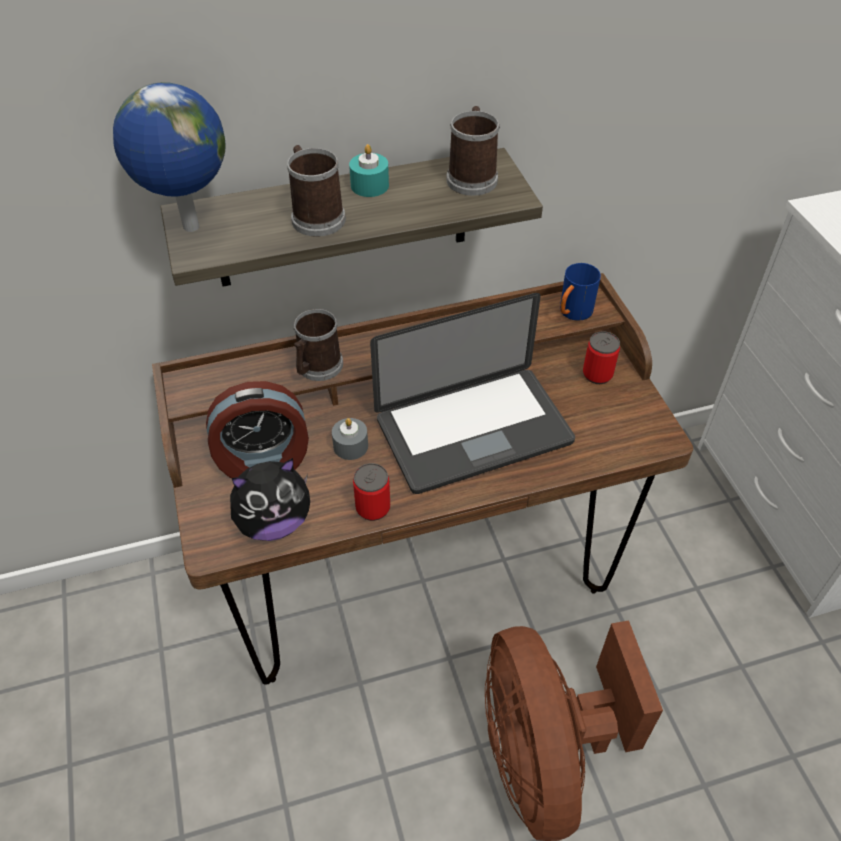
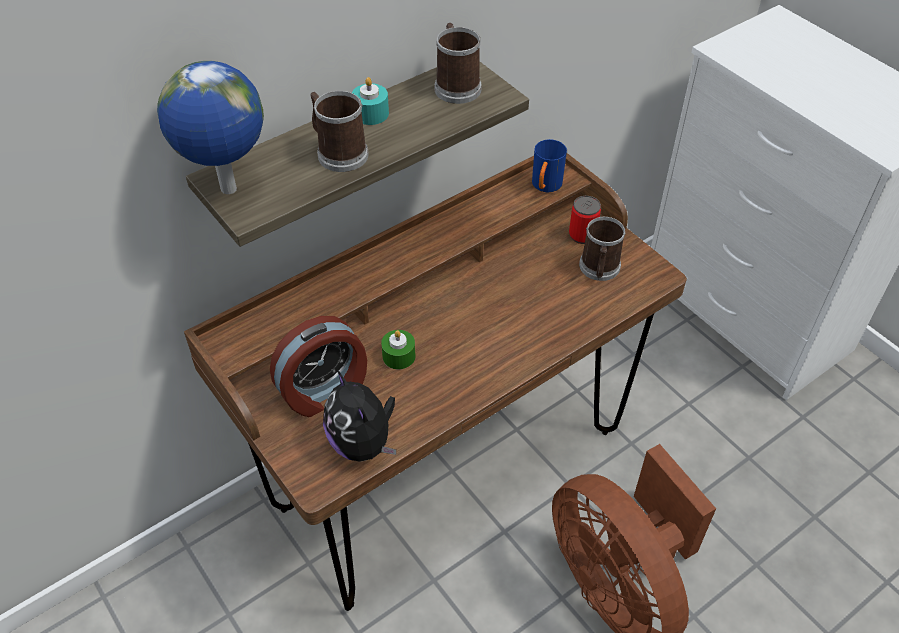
camera: 20 degrees left, 0 degrees up
(274, 522) = (363, 443): plush toy -> plush toy turned 105 degrees clockwise
(317, 367) = (343, 293): mug -> mug (599, 269)
(350, 446) = (399, 356): grey candle -> green candle
(373, 508) = (445, 404): can -> none
(473, 431) = (500, 313): laptop -> none

